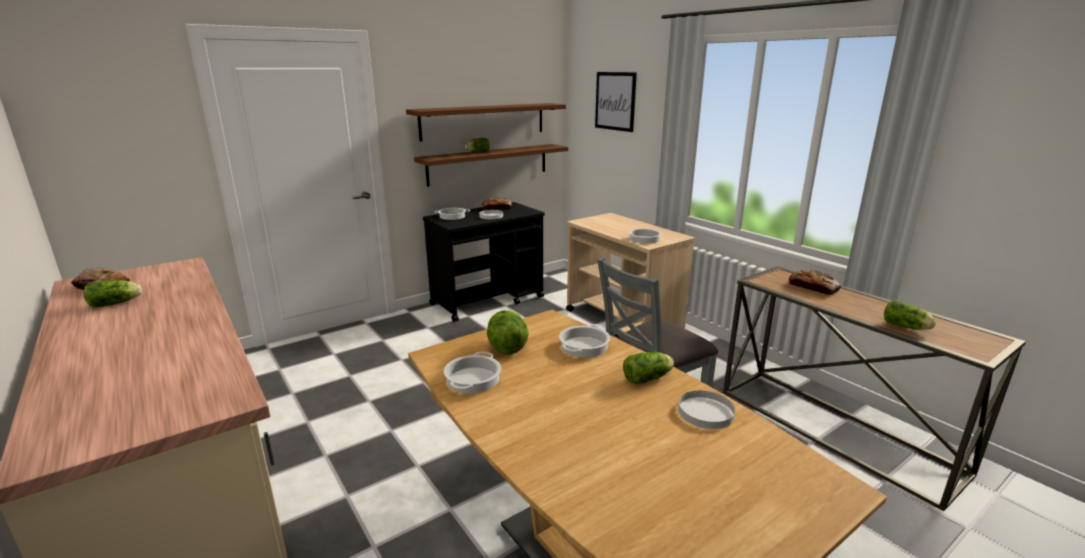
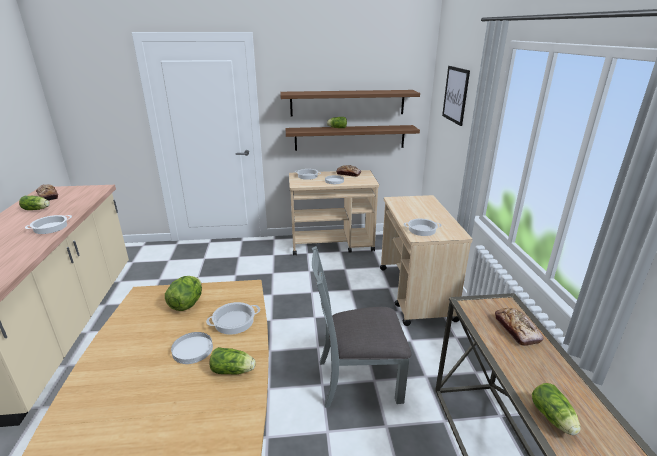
camera: 30 degrees right, 5 degrees up
(473, 379) = (134, 323): cooking pot -> cooking pot (50, 228)
(488, 300) = (332, 244): black cart -> beige cart
(705, 412) = (225, 423): white plate -> white plate (192, 349)

